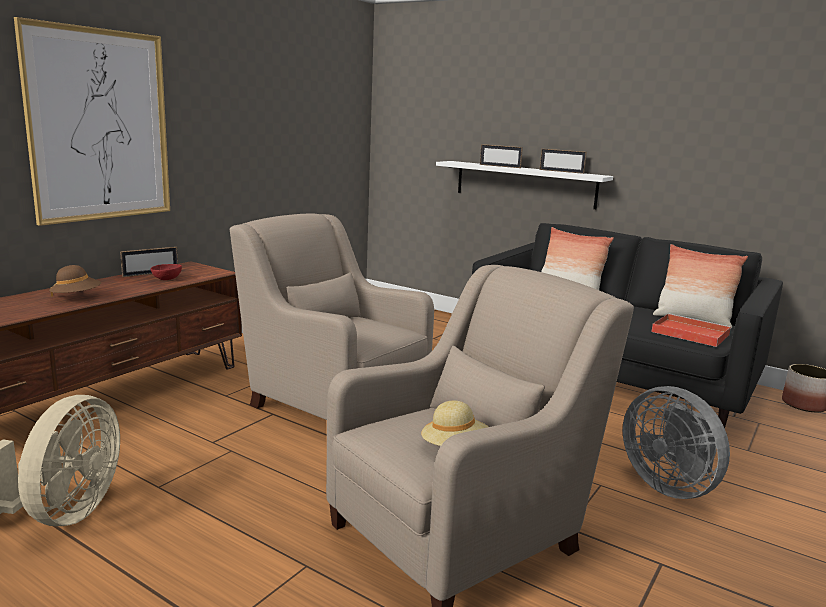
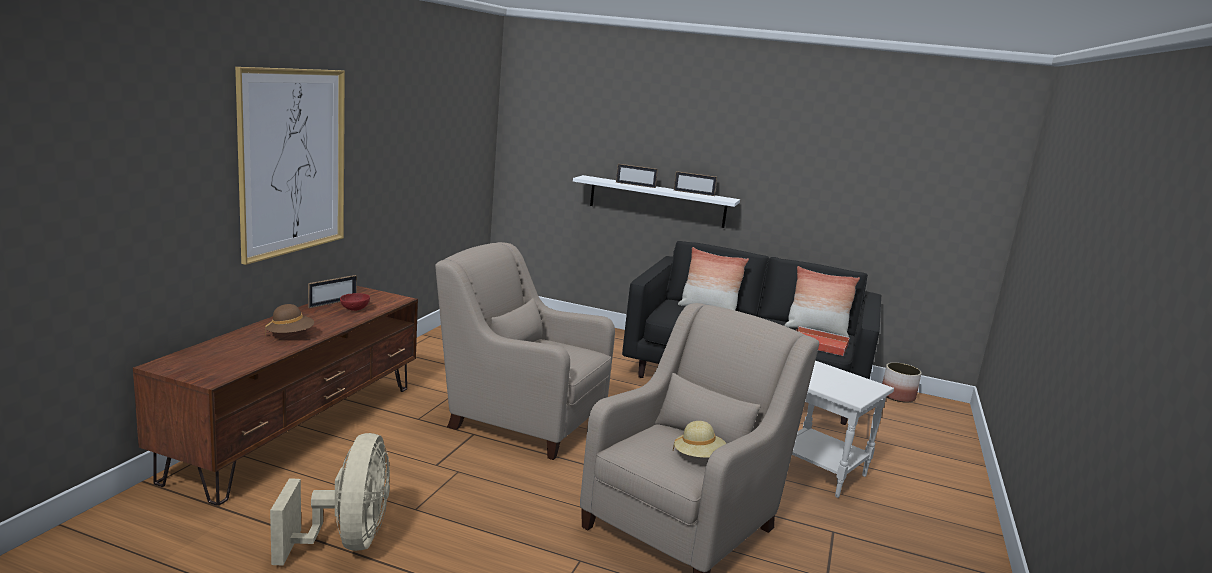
camera: 15 degrees left, 0 degrees up
(670, 485) = (820, 471): grey fan -> white side table

